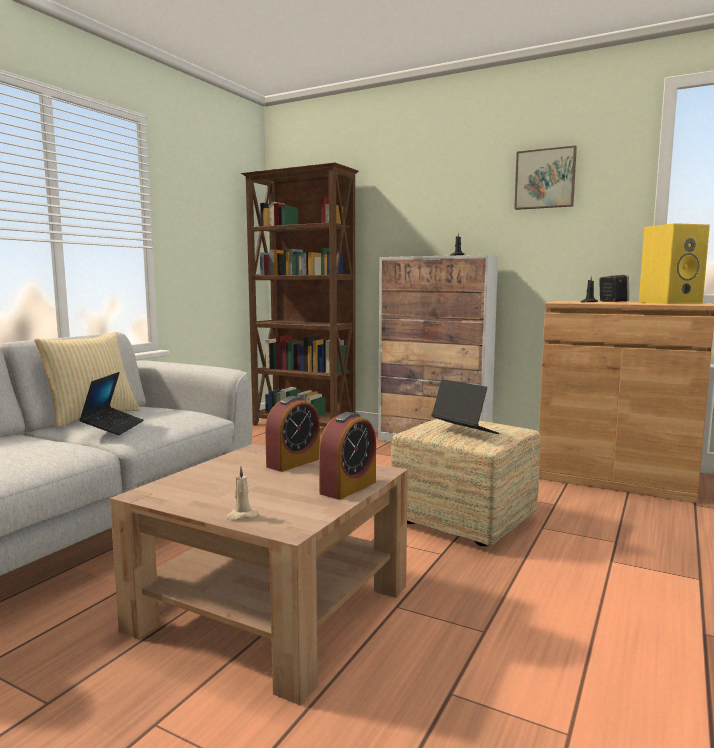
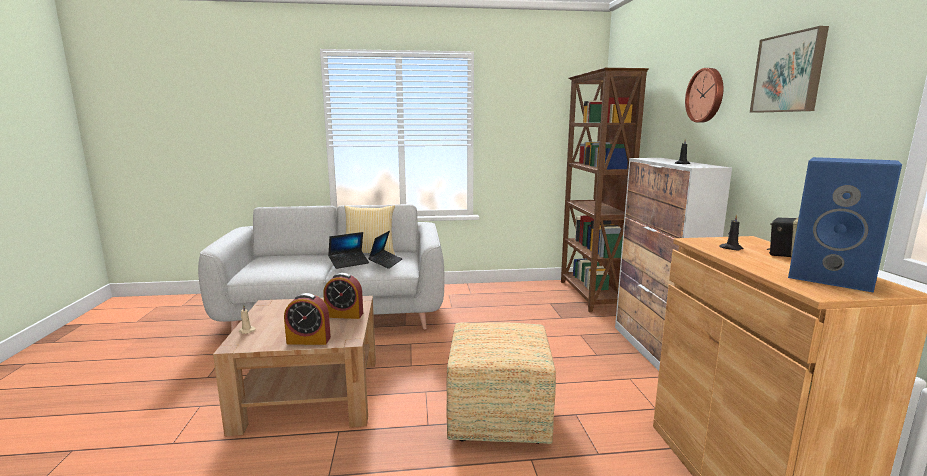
camera: 55 degrees right, 5 degrees up
(449, 197) = (706, 95): none -> wall clock
(464, 431) = (483, 340): laptop -> laptop (386, 263)
(670, 303) = (833, 277): yellow speaker -> blue speaker

